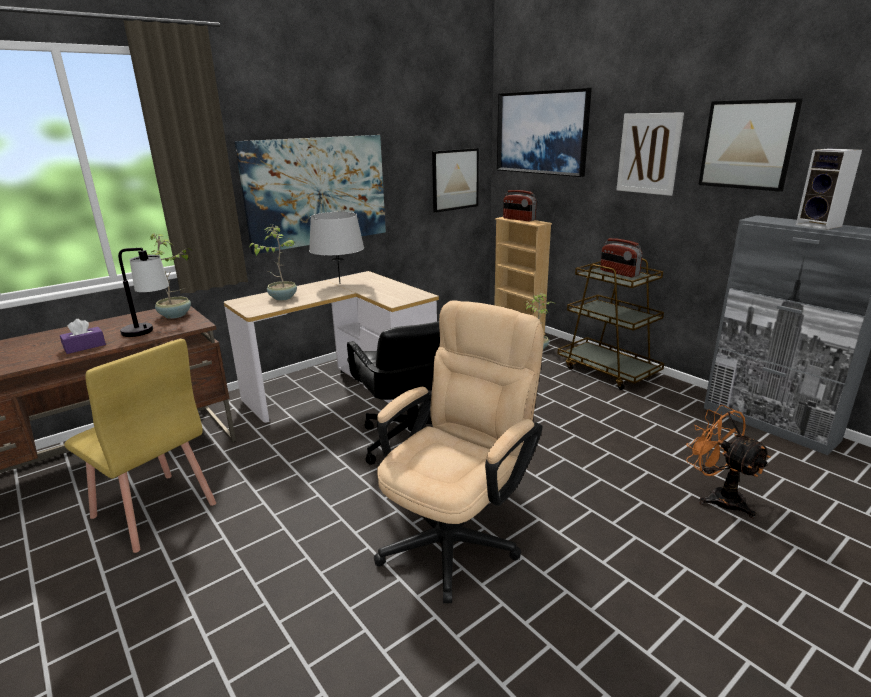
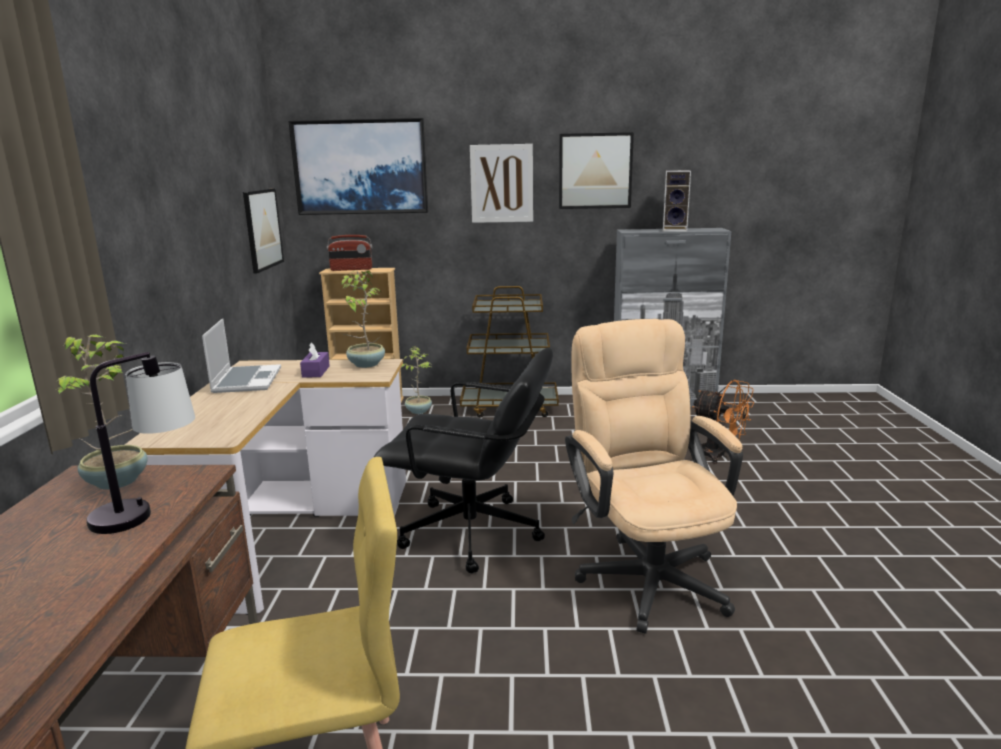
camera: 50 degrees left, 5 degrees down
(85, 346) = (83, 573): purple tissue box -> purple tissue box (316, 372)
(282, 297) = (212, 414): potted plant -> potted plant (365, 364)
(317, 191) = (159, 253): picture -> none
(340, 283) = (246, 380): grey table lamp -> laptop
(619, 273) = (504, 304): radio -> none
(718, 497) = (719, 455): orange fan -> orange fan turned 150 degrees counterclockwise

